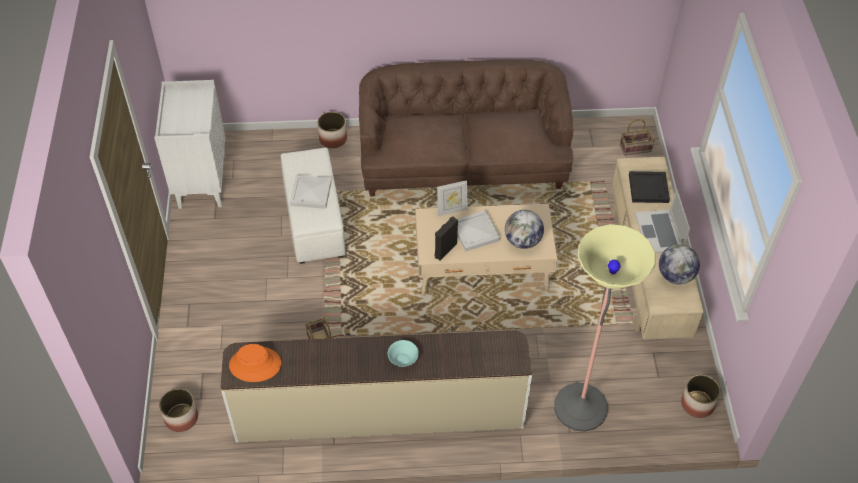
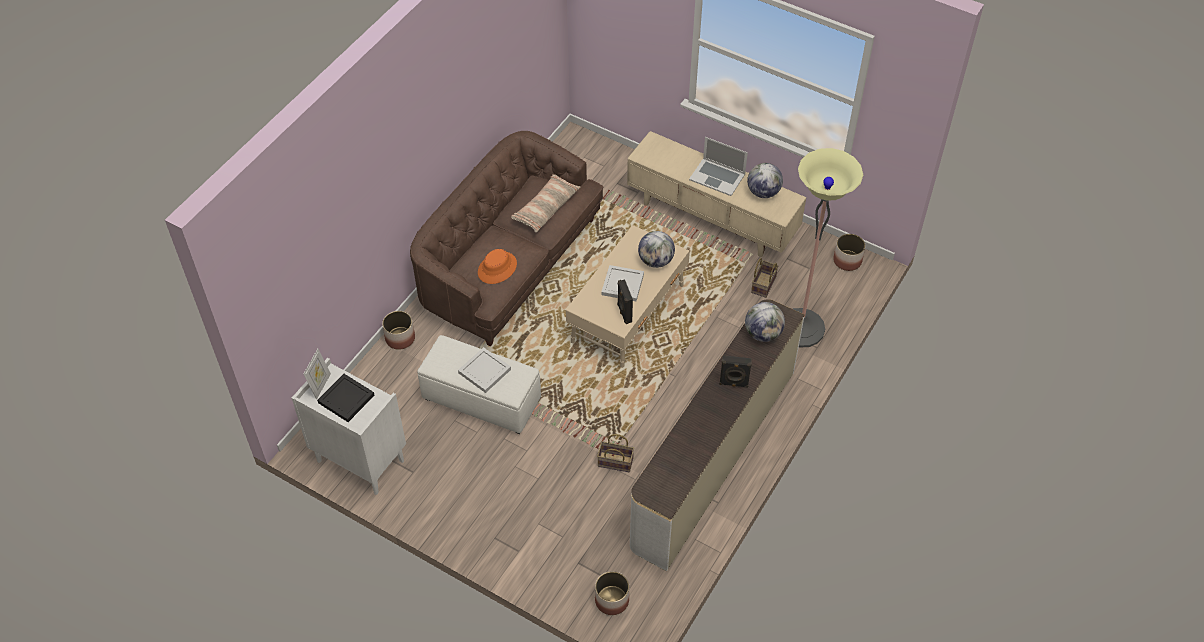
camera: 55 degrees left, 0 degrees up
(255, 364) = (665, 483): orange hat -> orange hat (497, 268)
(403, 359) = (733, 384): turquoise bowl -> black speaker
(452, 210) = (588, 287): picture frame -> picture frame (320, 385)
(480, 352) = (763, 333): none -> globe
(506, 135) = (545, 208): none -> pillow
(636, 147) = (593, 151): basket -> basket (763, 284)
(649, 189) = (673, 158): black tray -> black tray (347, 399)

